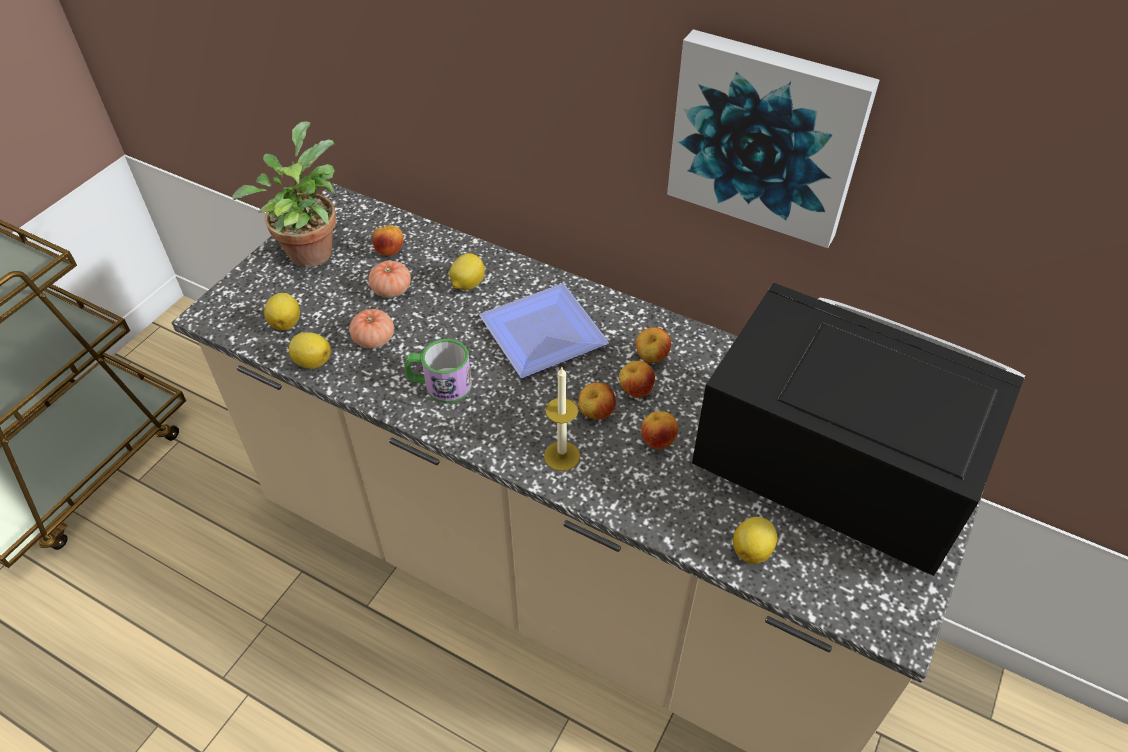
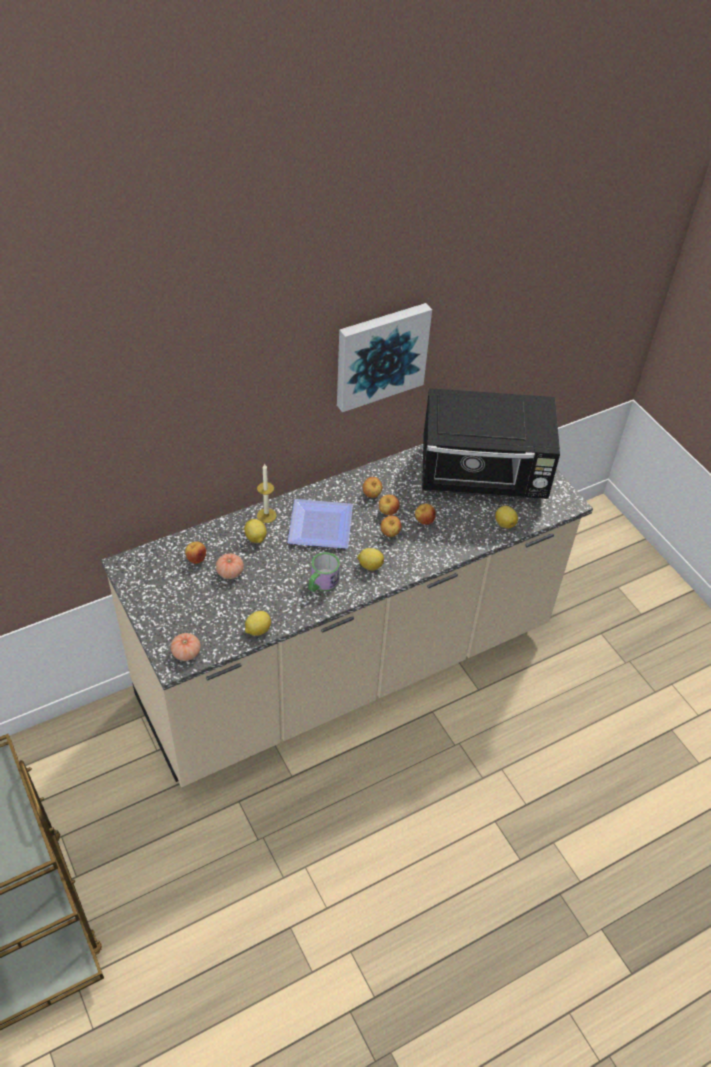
camera: 60 degrees left, 0 degrees up
(286, 322) = (214, 630): lemon -> lemon (370, 565)
(309, 249) = (158, 595): potted plant -> none
(374, 339) = (263, 596): tomato -> tomato (186, 653)
(562, 456) = (406, 559): candle -> candle (266, 515)
(828, 471) = (484, 476): black microwave -> black microwave turned 150 degrees counterclockwise

